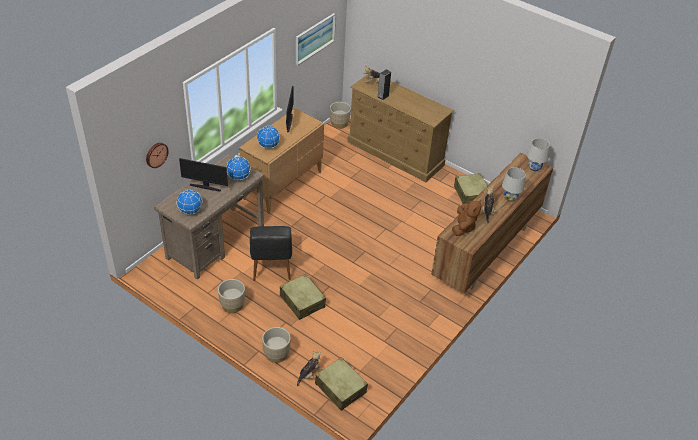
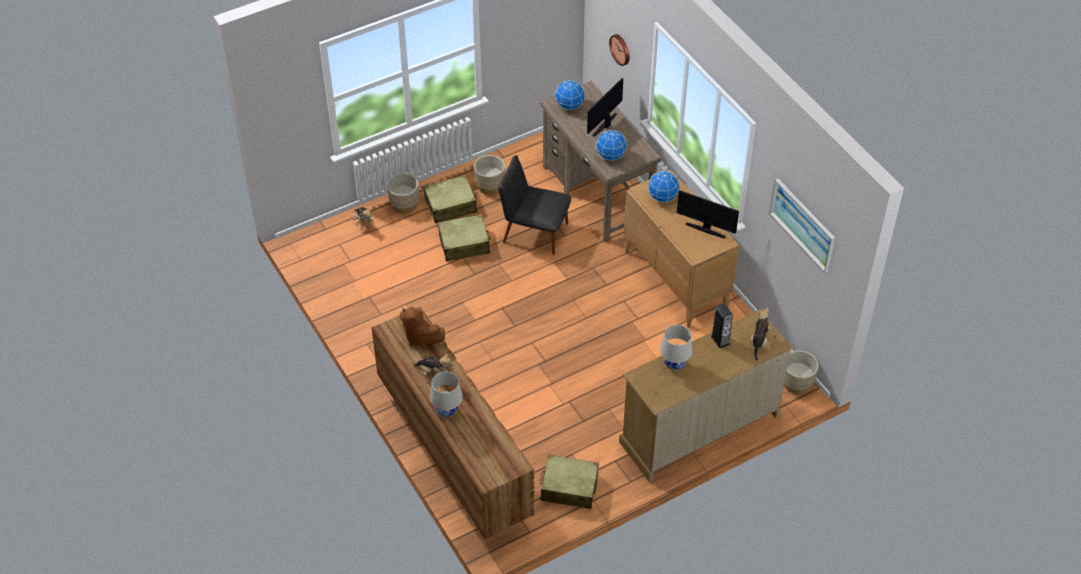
camera: 115 degrees right, 5 degrees up
(340, 388) = (332, 242): beige suitcase -> beige suitcase (451, 205)
(534, 167) = (493, 470): white table lamp -> white table lamp (674, 364)

